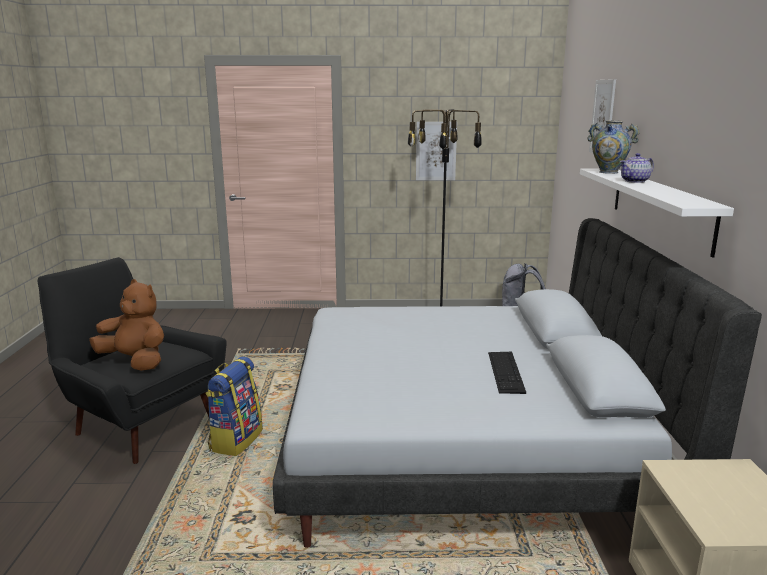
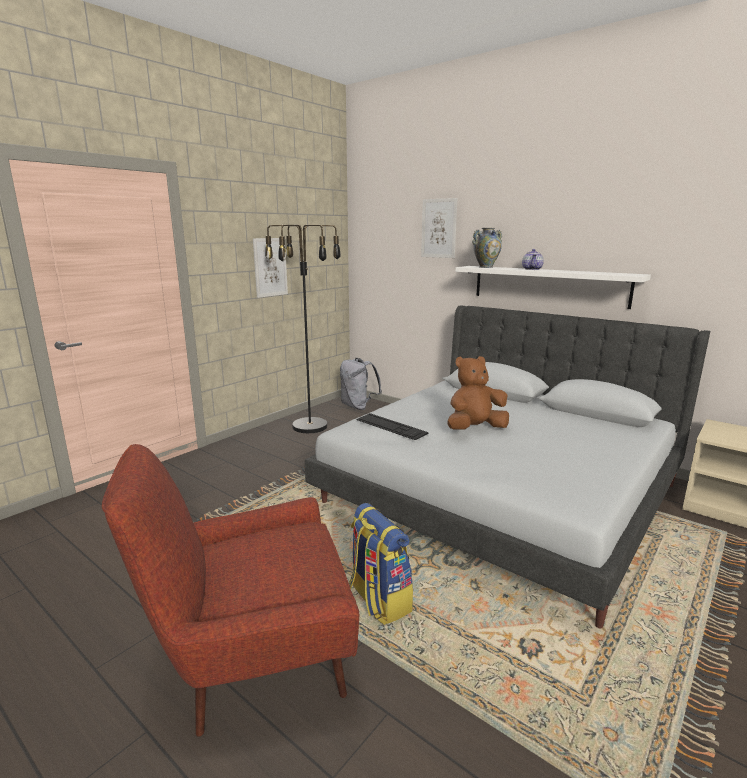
camera: 50 degrees left, 0 degrees up
(135, 362) = (279, 570): brown plush toy -> brown plush toy (475, 429)
(140, 424) = (253, 659): black armchair -> red armchair
(505, 372) = (551, 423): keyboard -> keyboard (391, 426)

